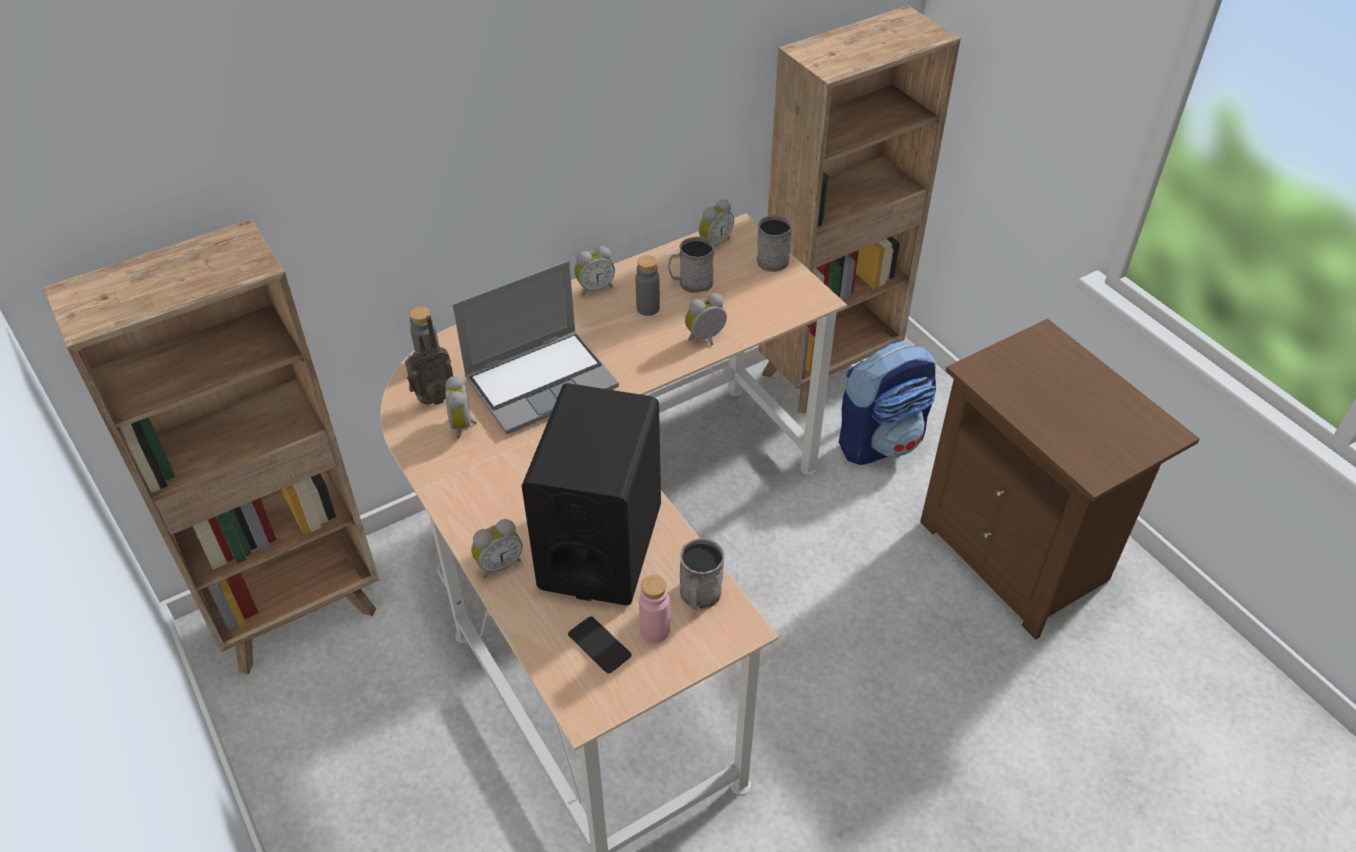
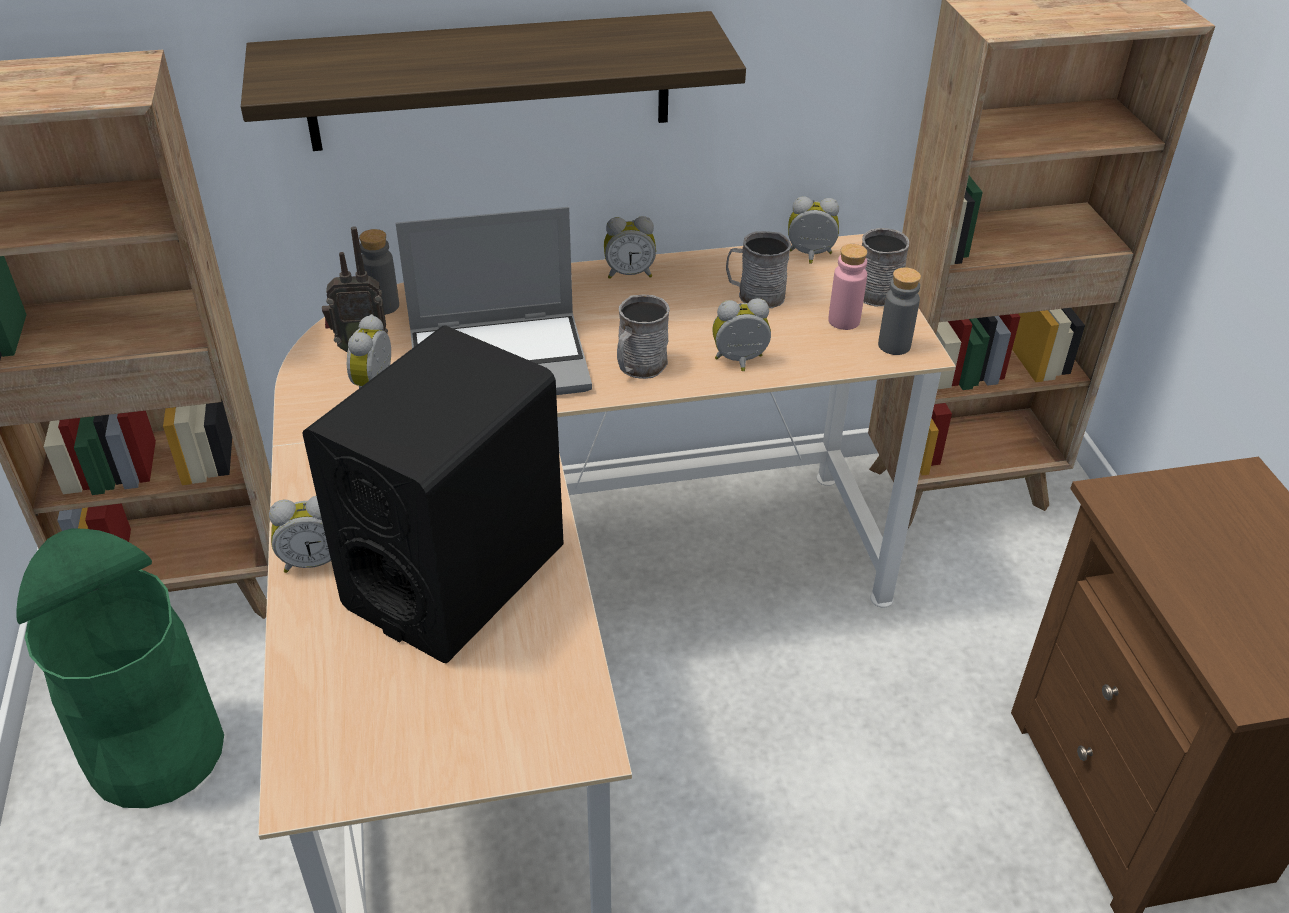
camera: 20 degrees right, 5 degrees down
(345, 737) = (156, 751): none -> green trash can
(479, 178) = (489, 81): none -> shelf
(599, 645) = (376, 705): phone -> none
(648, 308) = (683, 310): grey bottle -> grey bottle (894, 345)
(655, 630) = (462, 709): pink bottle -> pink bottle (844, 321)
(699, 596) = (549, 682): grey mug -> grey mug (638, 367)
(714, 242) = (810, 256): alarm clock -> alarm clock turned 150 degrees counterclockwise
(881, 441) = (997, 592): backpack -> none

